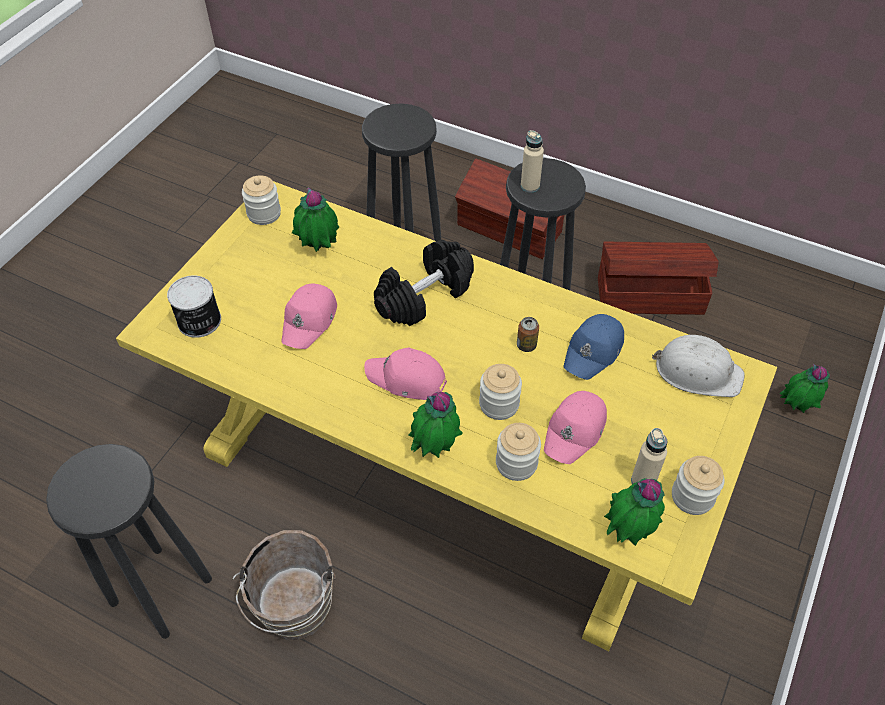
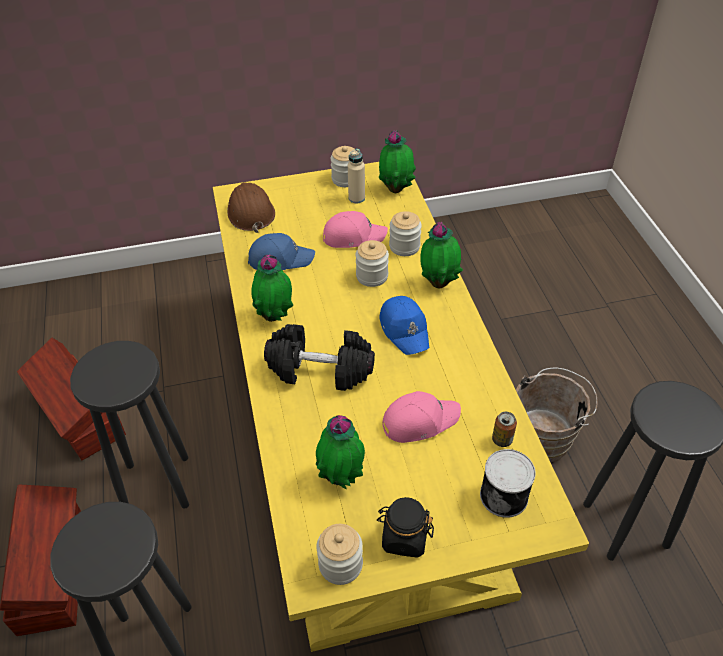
camera: 130 degrees left, 5 degrees down
(241, 251) = (404, 538): none -> black jar
(406, 379) = (405, 329): pink cap -> blue cap
(526, 345) = (309, 290): can -> can (502, 439)
(530, 186) = (127, 379): beige bottle -> none
(697, 371) = (250, 212): white hard hat -> brown hard hat
(795, 408) = (143, 293): potted plant -> potted plant (275, 316)

